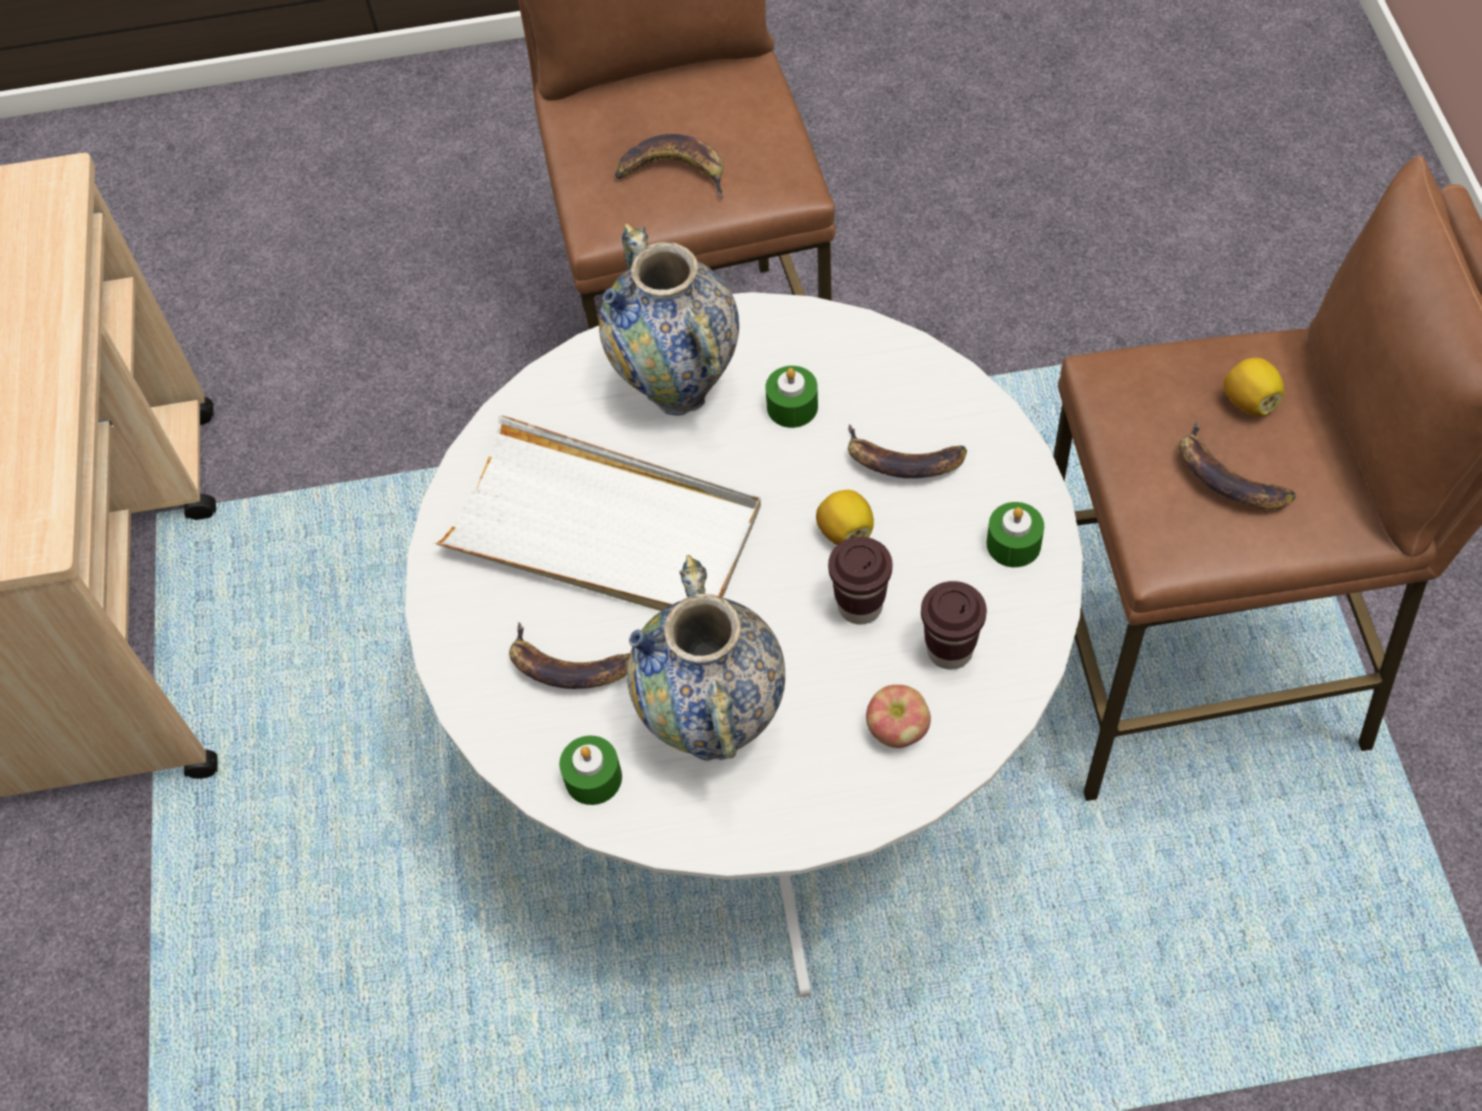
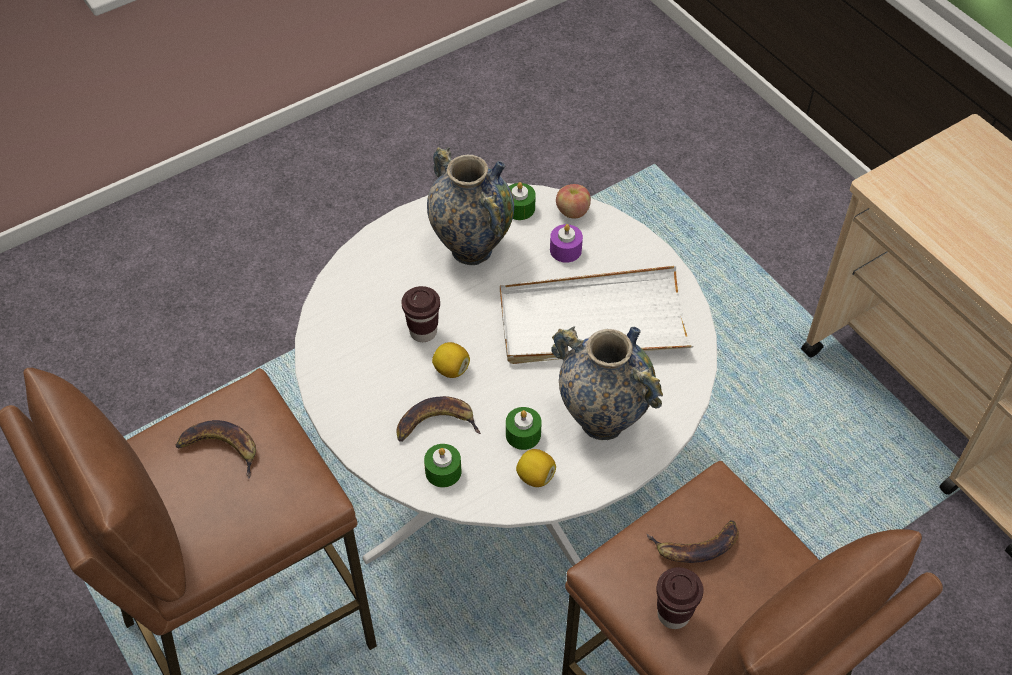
camera: 150 degrees right, 5 degrees down
(567, 666) = (565, 250): banana -> purple candle
(897, 729) = (375, 279): apple -> apple (572, 211)
(949, 650) = (362, 326): brown cup -> brown cup (673, 614)
(1013, 544) = (347, 396): green candle -> green candle (443, 471)
(1249, 401) = (217, 507): lemon -> lemon (535, 477)

